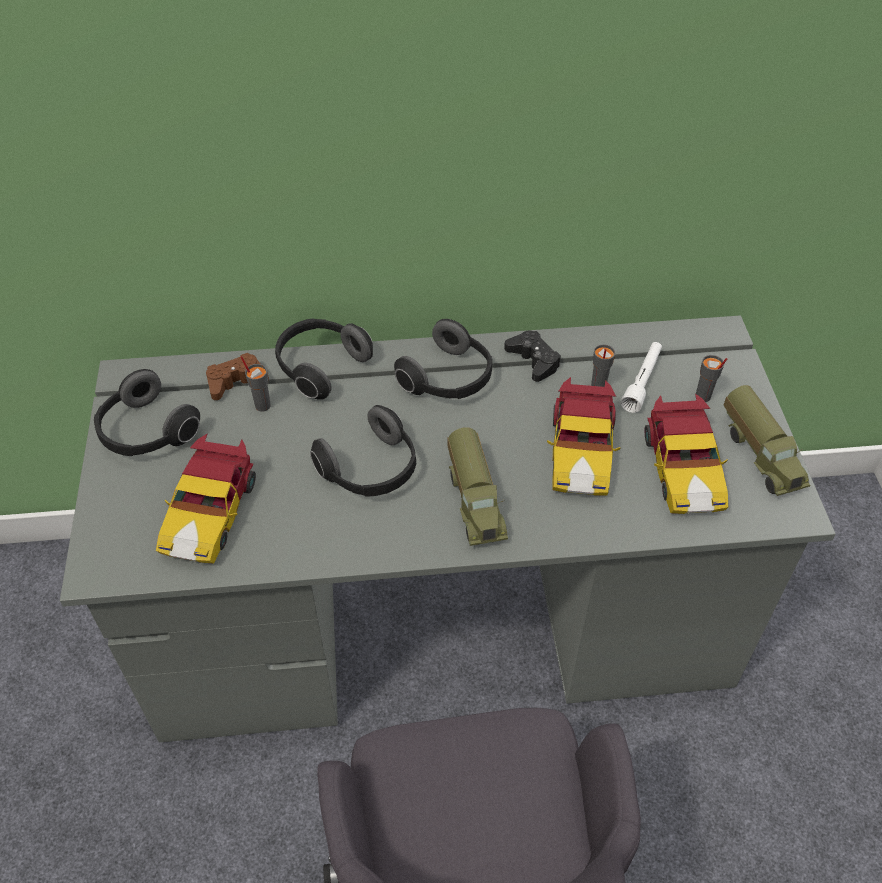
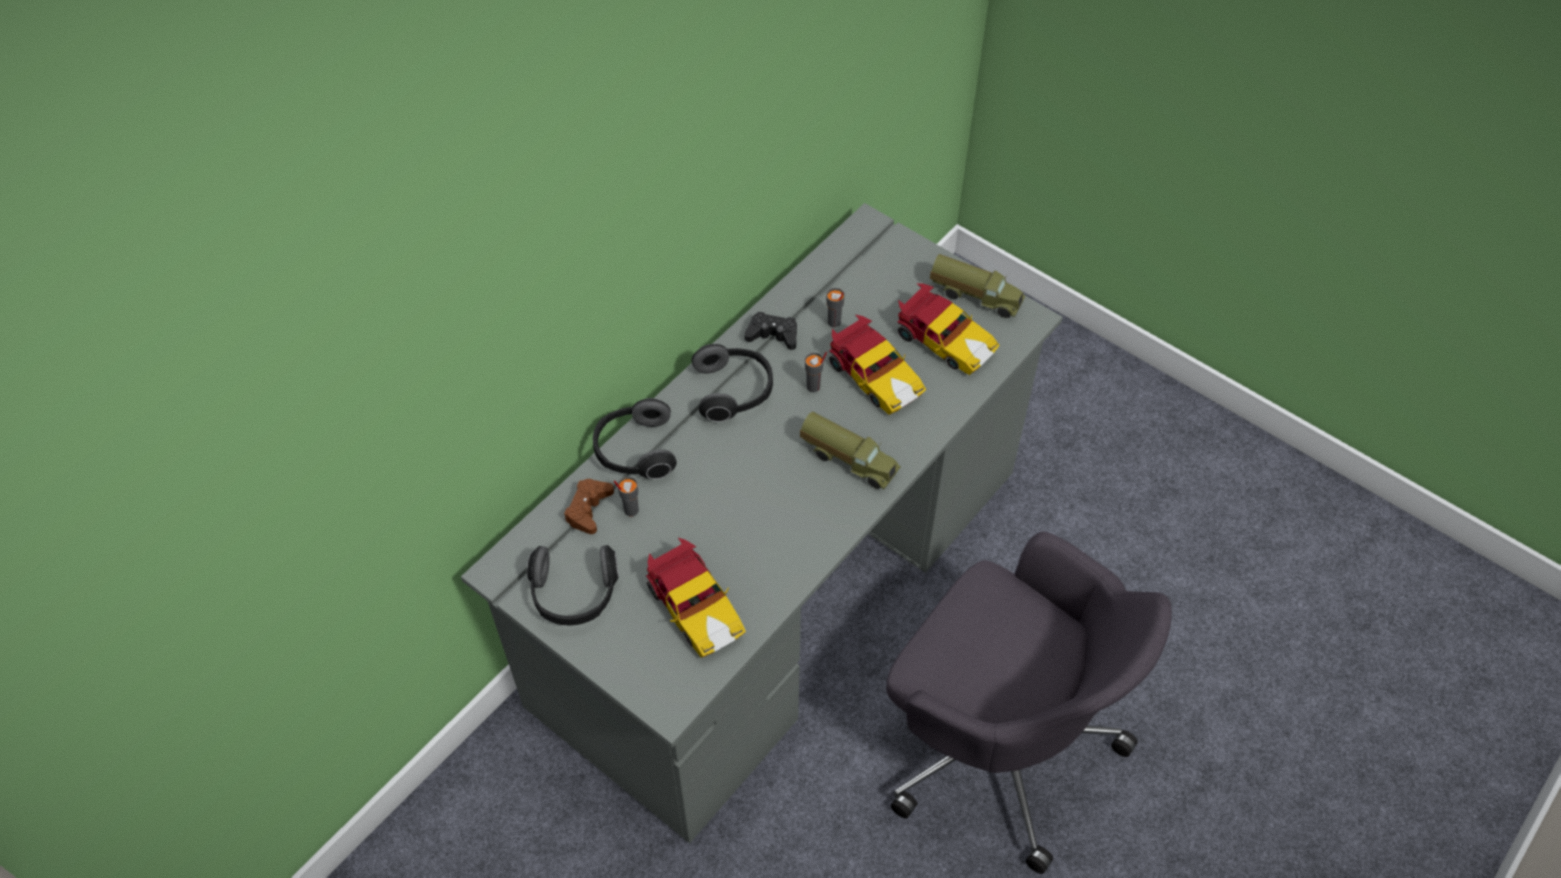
camera: 45 degrees left, 5 degrees up
(371, 470) = (761, 494): headphones -> none
(642, 382) = (857, 298): white flashlight -> none
(703, 397) = (904, 281): grey cup -> grey cup (813, 387)

